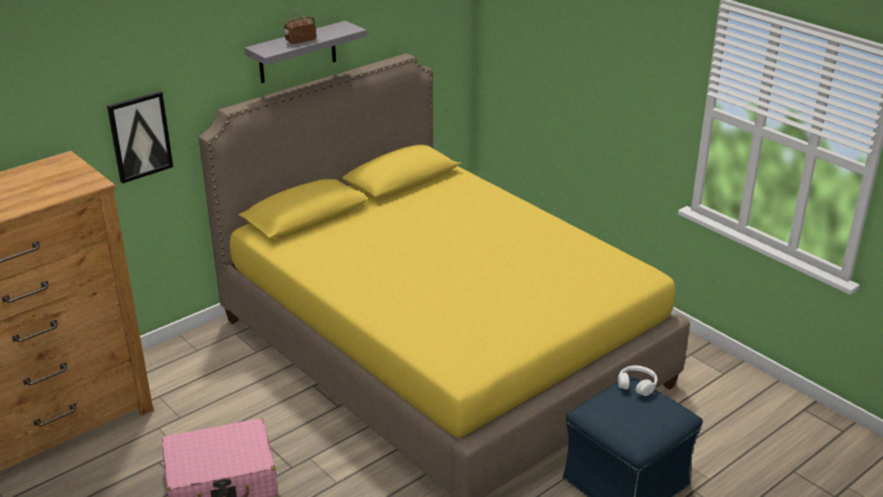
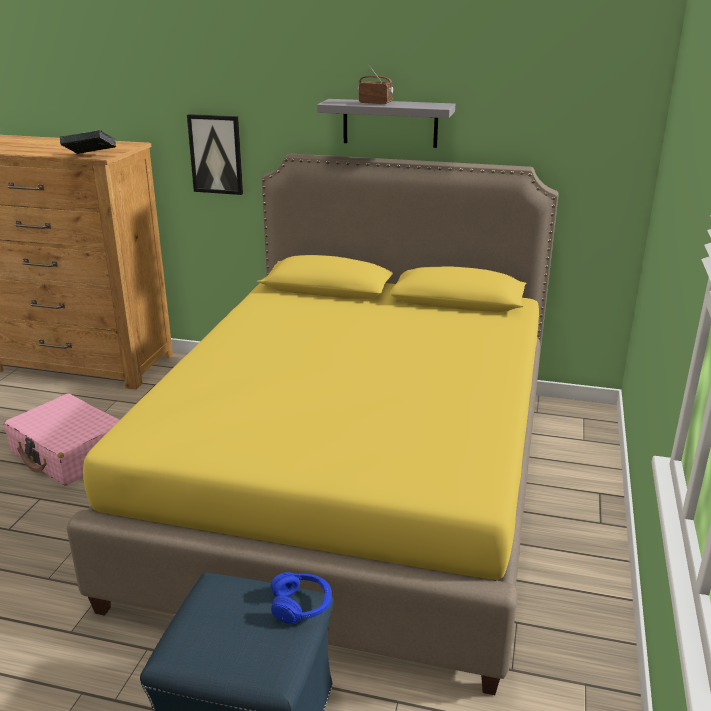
camera: 55 degrees right, 5 degrees down
(87, 188) = (90, 157): none -> book
(637, 385) = (301, 605): white headphones -> blue headphones

